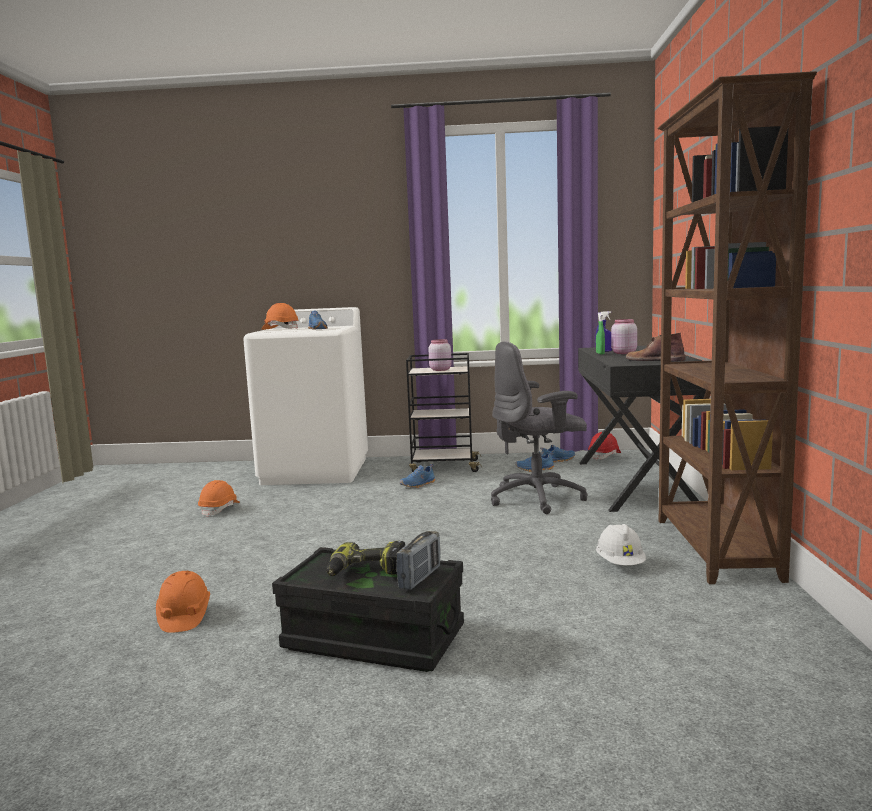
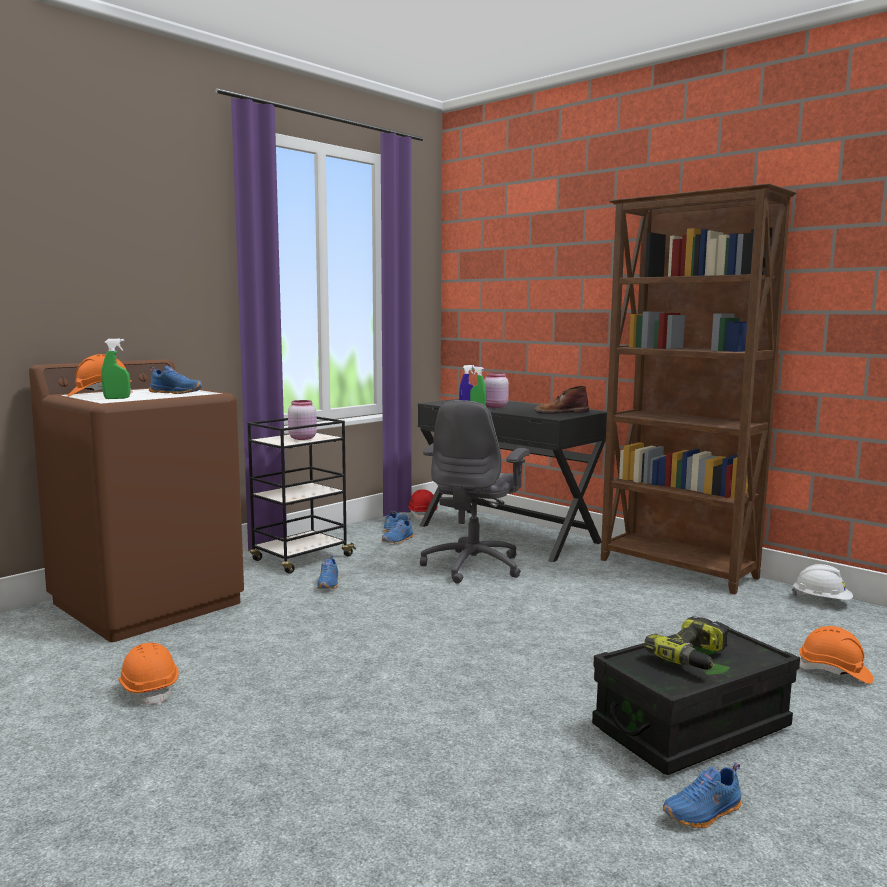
camera: 50 degrees left, 0 degrees up
(184, 617) = (498, 810): orange hard hat -> orange hard hat (834, 672)
(246, 674) = (704, 813): none -> blue shoe
(273, 331) = (117, 398): none -> green spray bottle
(316, 471) = (148, 602): white washing machine -> brown washing machine
(420, 578) = (736, 644): radio -> none
(620, 564) = (663, 599): white hard hat -> white hard hat (821, 601)

